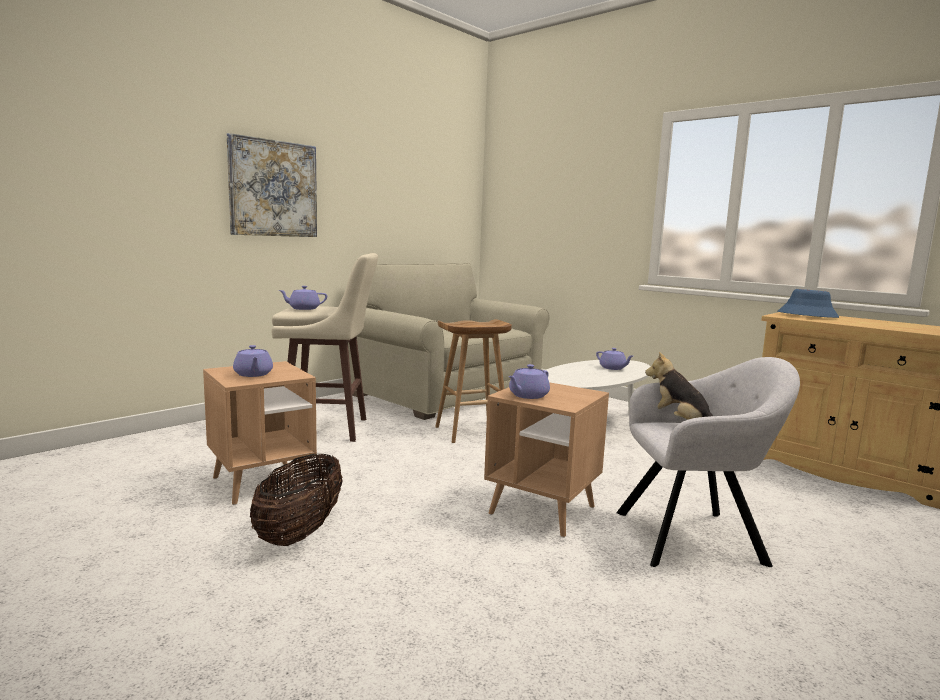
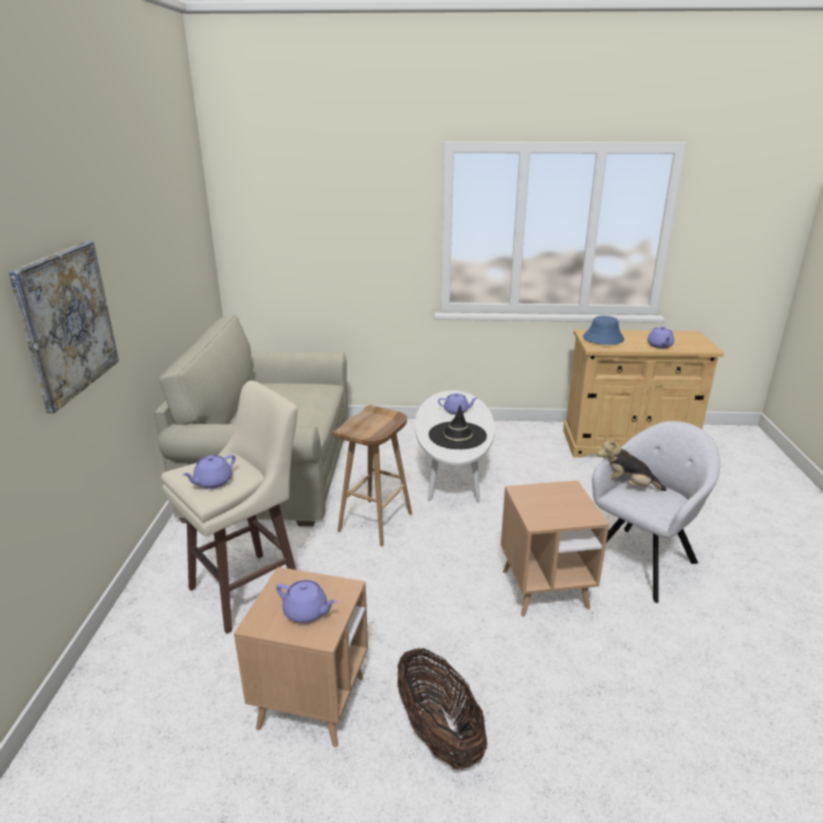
camera: 40 degrees left, 15 degrees up
(528, 396) = (550, 516): purple teapot -> purple teapot (659, 346)
(582, 376) = (457, 436): none -> black hat

